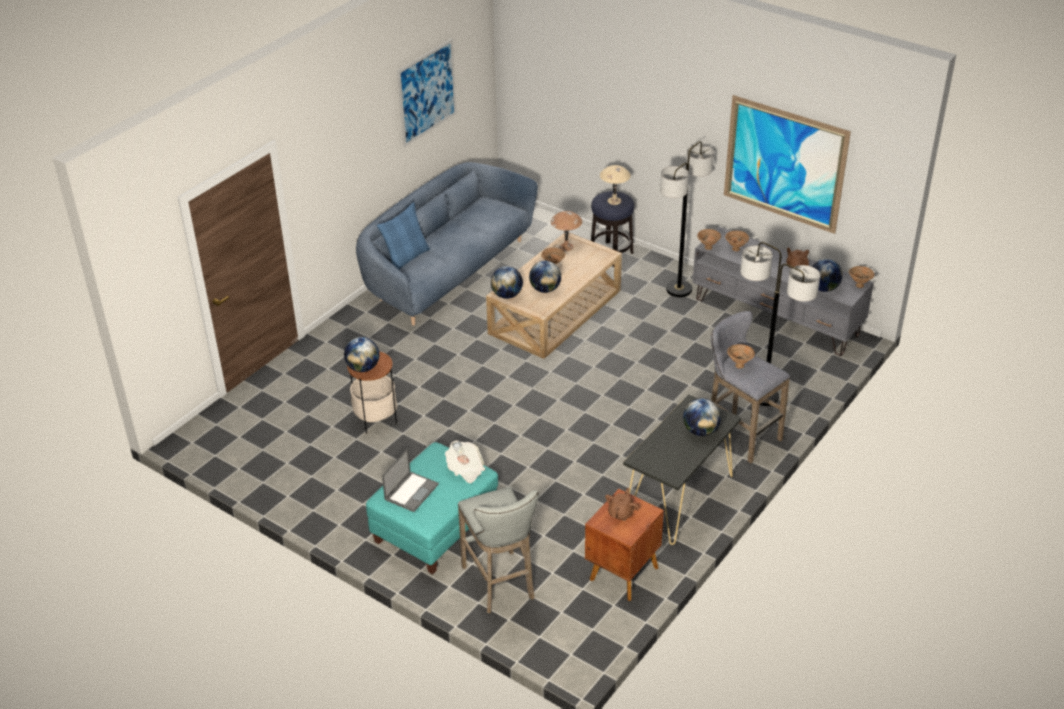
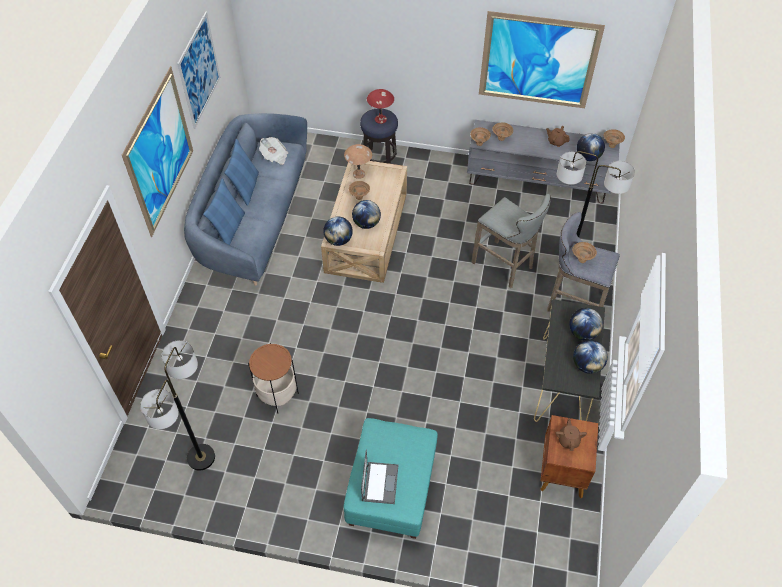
camera: 25 degrees left, 15 degrees up
(350, 146) = (160, 152): none -> picture
(363, 368) = (266, 367): globe -> globe (587, 365)
(444, 230) = (246, 188): none -> blue pillow
(465, 469) = (411, 439): newspaper -> newspaper (274, 156)
(500, 585) = (475, 525): grey stool -> grey stool (505, 266)
(614, 201) = (381, 119): beige table lamp -> red table lamp
(678, 289) = (450, 178): floor lamp -> floor lamp (201, 457)

